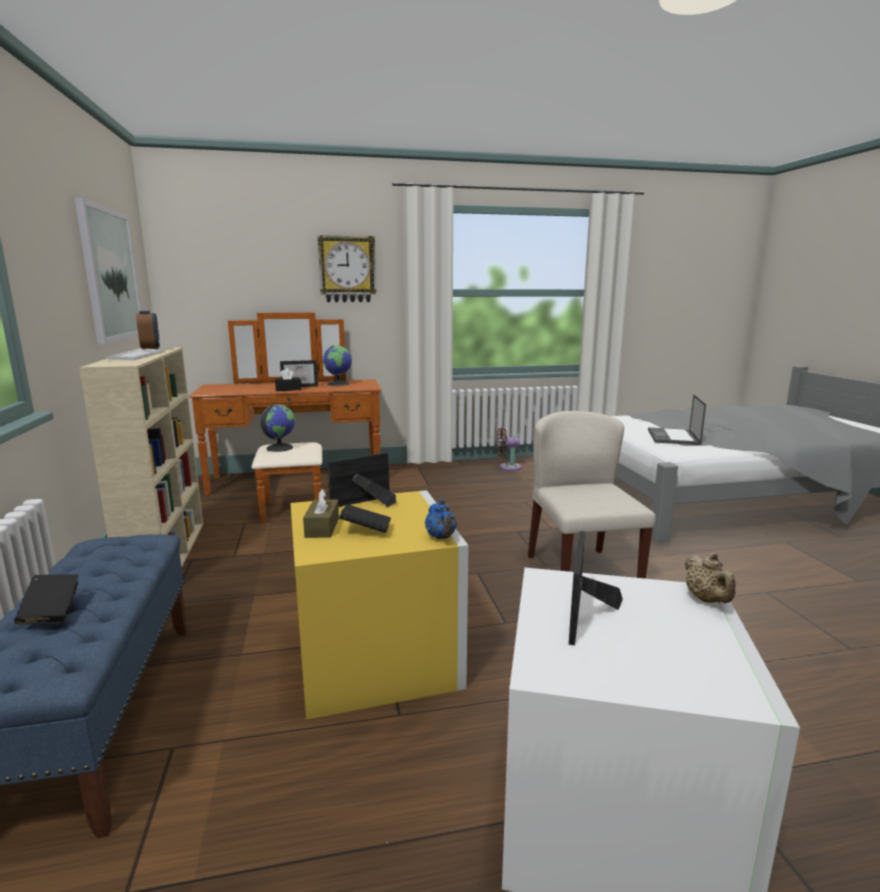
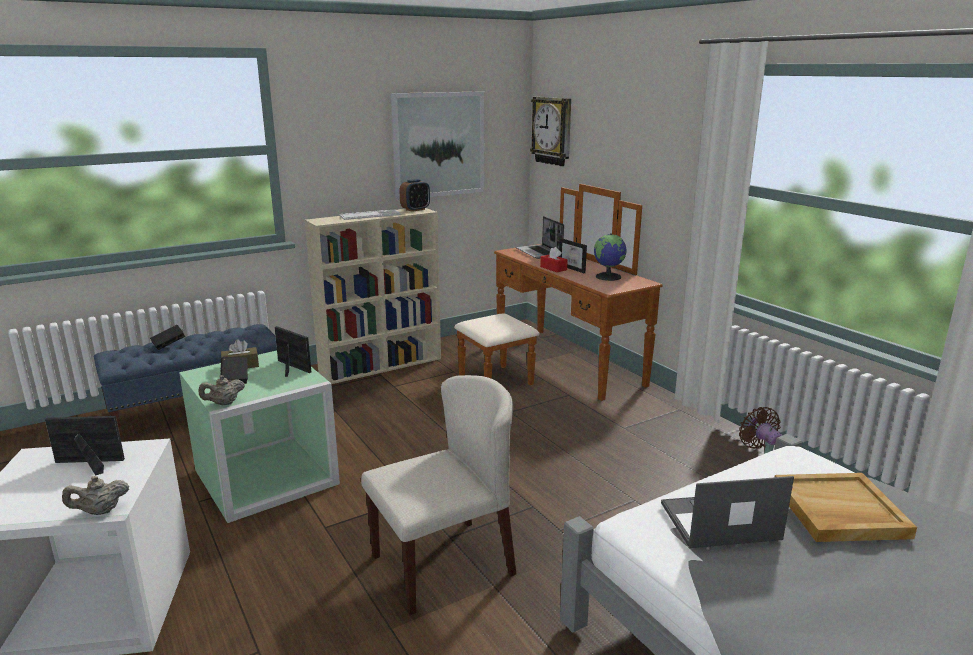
camera: 70 degrees right, 5 degrees up
(232, 387) = (540, 253): none -> laptop
(279, 448) = (492, 319): globe -> none
(288, 389) = (553, 268): black tissue box -> red tissue box
(347, 269) = (659, 146): wall clock -> wall clock (552, 131)
(378, 656) = (265, 478): yellow storage box -> green storage box
(441, 537) = (224, 403): blue teapot -> beige teapot
(666, 419) = (839, 511): none -> beige tray

